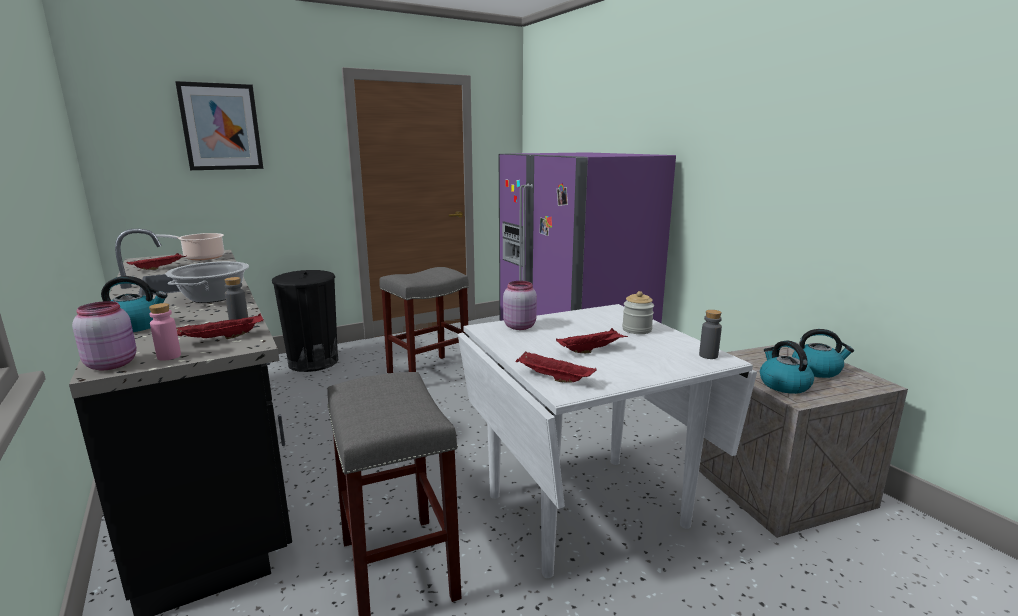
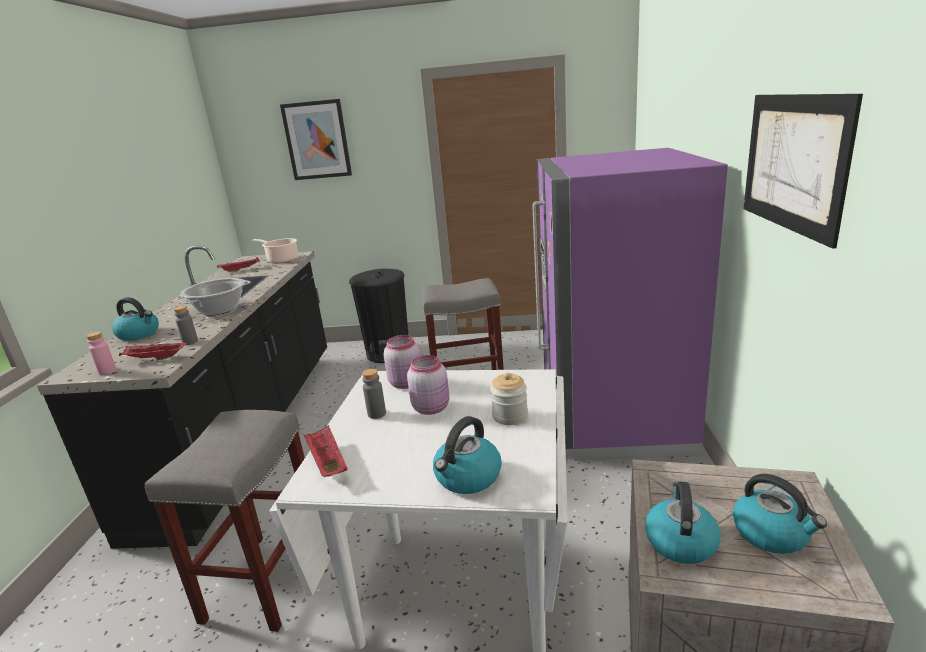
camera: 35 degrees right, 5 degrees up
(112, 364) = (76, 371): pink jar -> pink jar (431, 407)
(591, 350) = (418, 434): red tray -> none
(672, 362) = (467, 477): none -> kettle
(708, 355) = (523, 480): grey bottle -> grey bottle (376, 414)
(747, 146) = (793, 162): none -> picture

